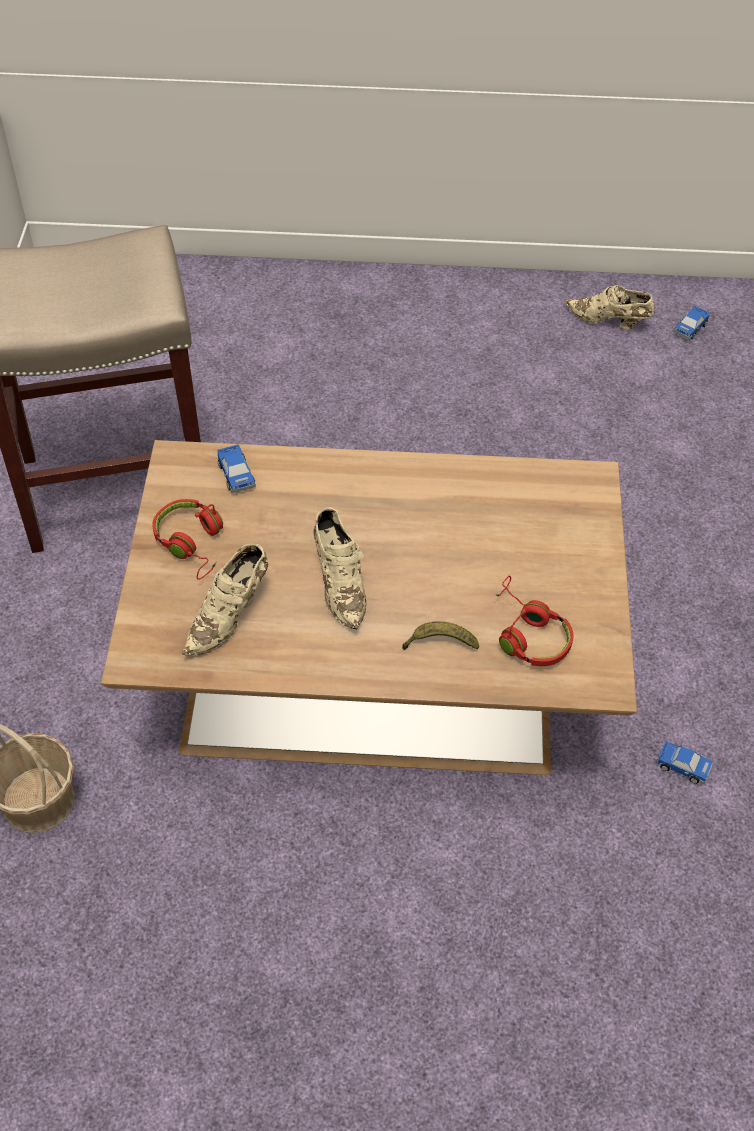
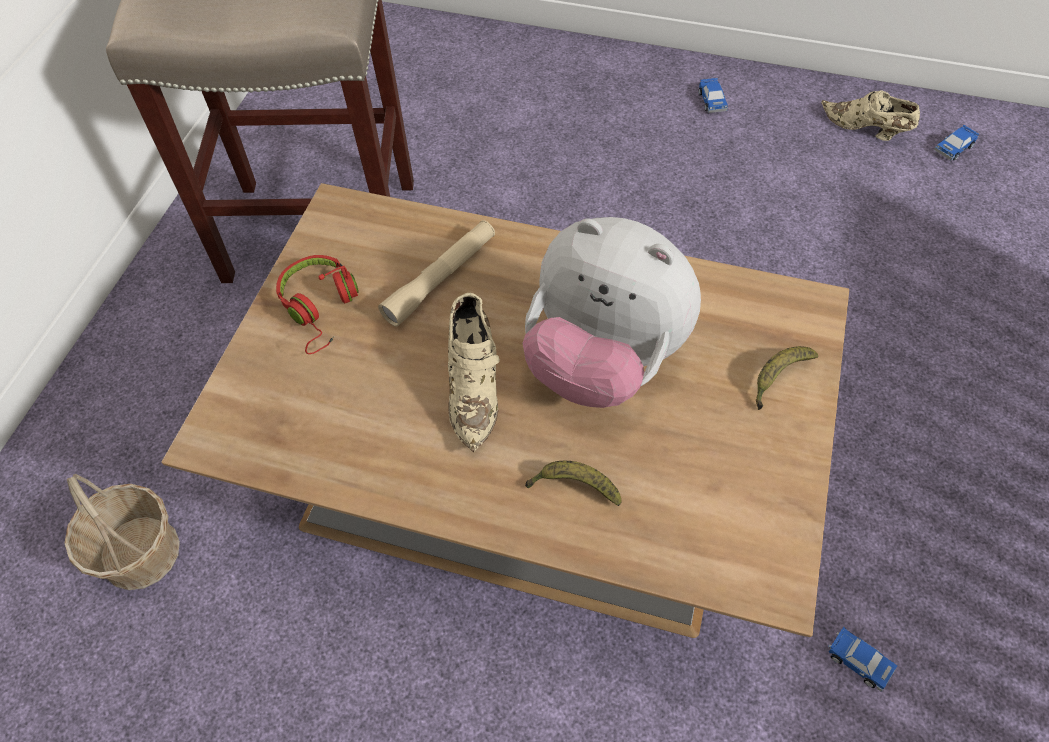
camera: 15 degrees right, 5 degrees up
(230, 615) = (334, 404): beige shoe -> none
(236, 475) = (395, 235): toy car -> toy car (712, 101)
(286, 504) = (441, 279): none -> beige flashlight
(438, 547) = (603, 360): none -> plush toy
(527, 634) = (688, 495): red headphones -> none
(577, 538) = (778, 378): none -> banana

